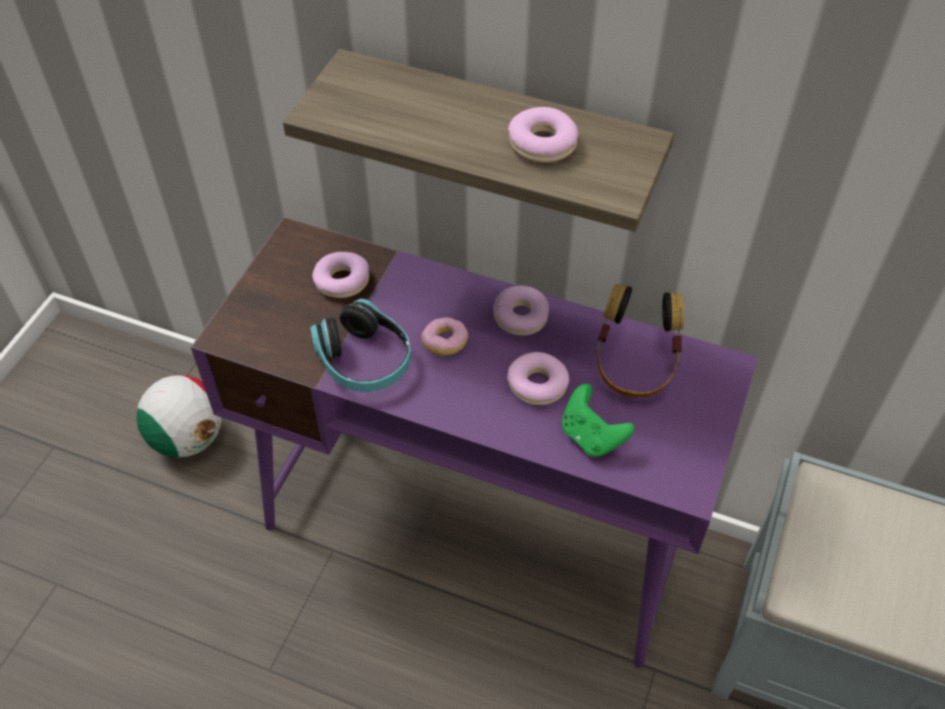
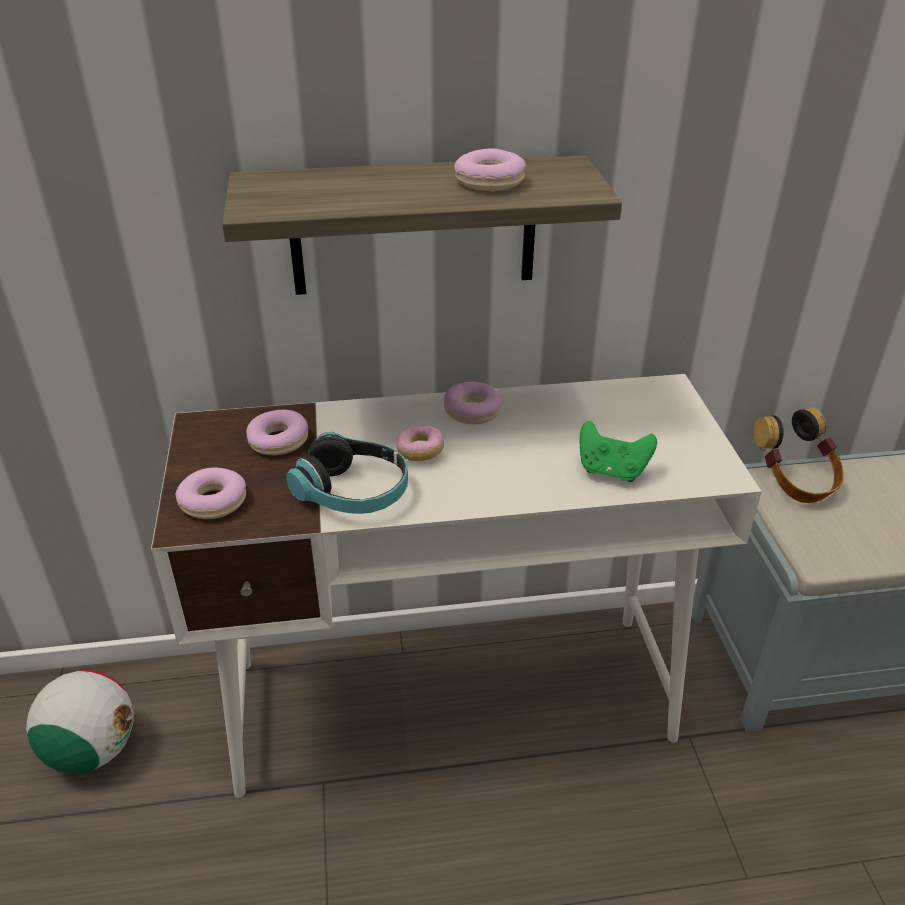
camera: 30 degrees left, 15 degrees down
(475, 532) = (453, 699): purple desk -> white desk
(537, 384) = (531, 452): donut -> donut (213, 502)
(634, 366) = (599, 411): headphones -> headphones (794, 481)

